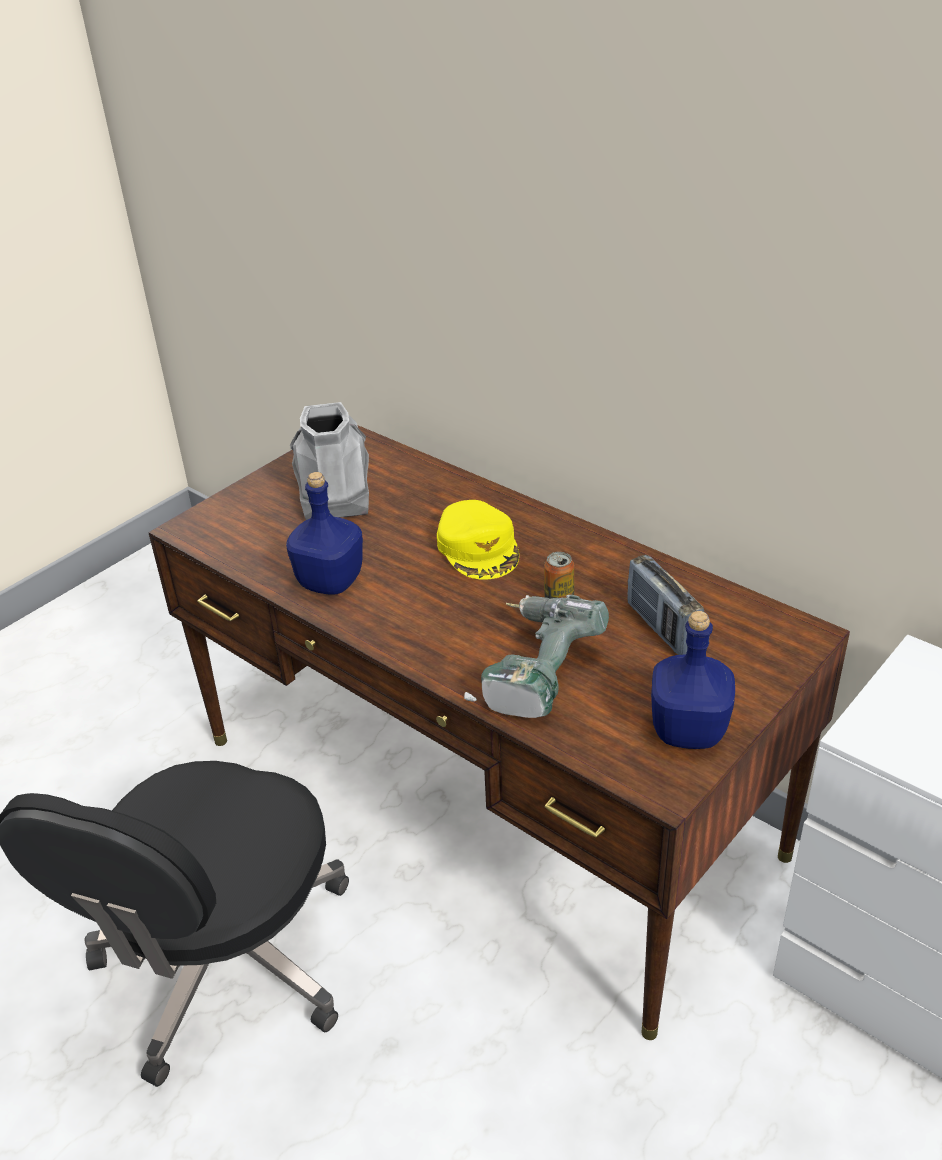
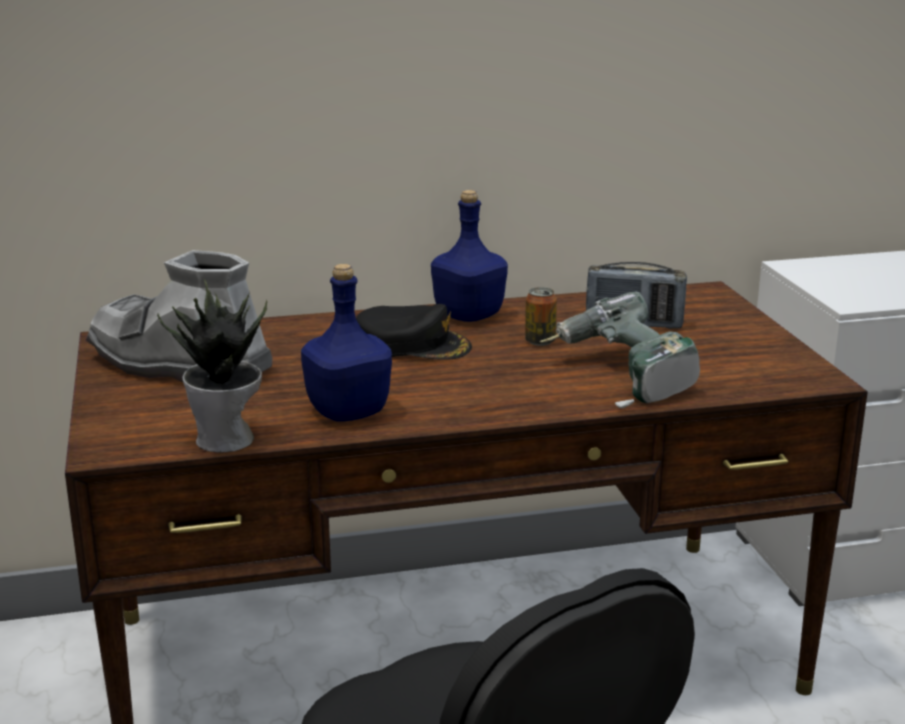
camera: 55 degrees left, 15 degrees down
(241, 560) = (227, 440): none -> potted plant
(479, 548) = (414, 344): yellow cap -> black cap
(688, 730) = (764, 353): blue bottle -> blue bottle (467, 315)

